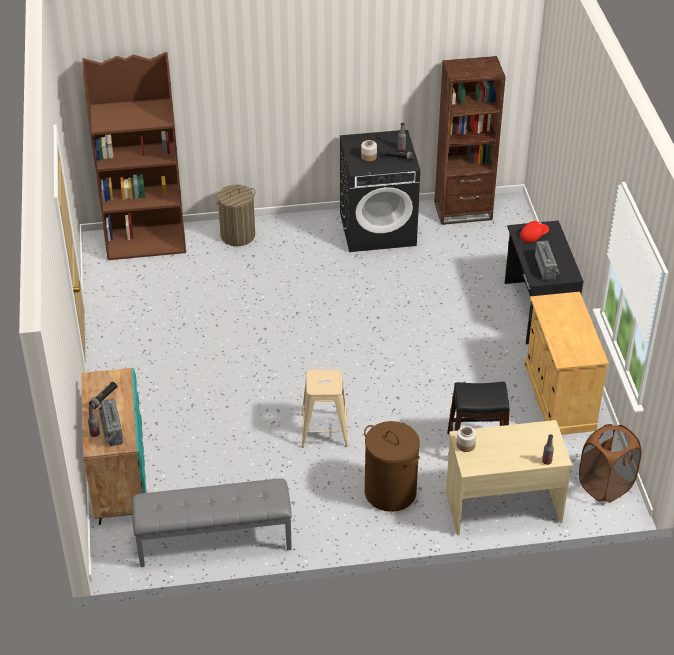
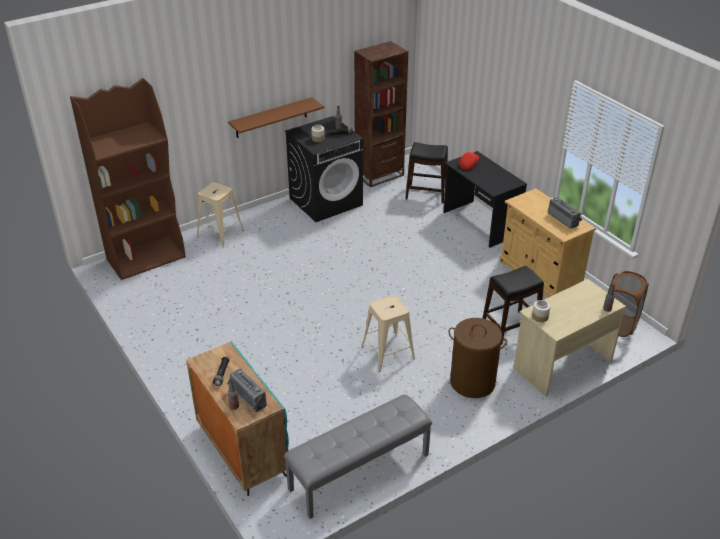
camera: 25 degrees left, 5 degrees down
(238, 235) = (220, 233): laundry basket -> beige stool
(324, 117) = (271, 118): none -> brown shelf
(501, 252) = (426, 193): none -> black stool
(547, 267) = (495, 181): radio -> radio (564, 219)

